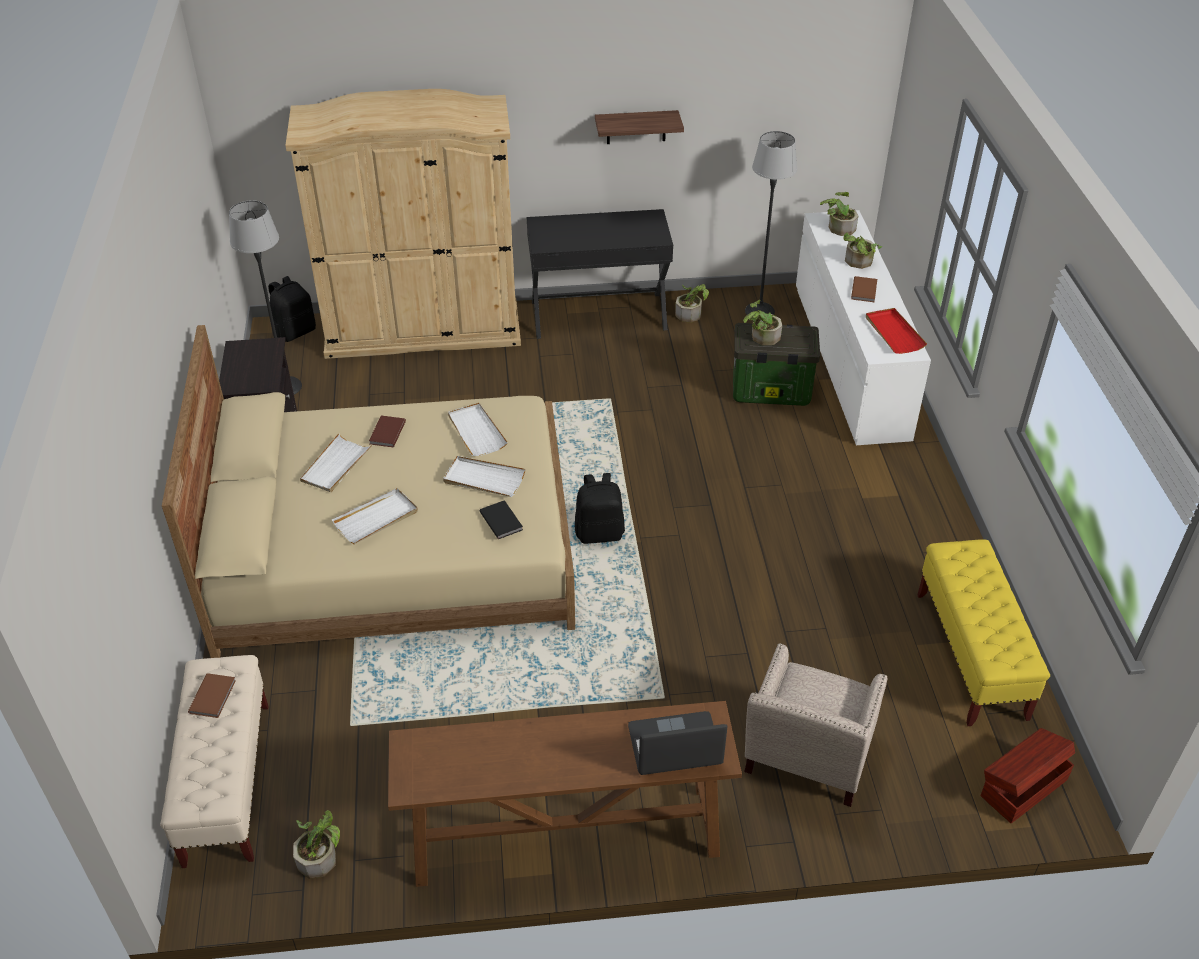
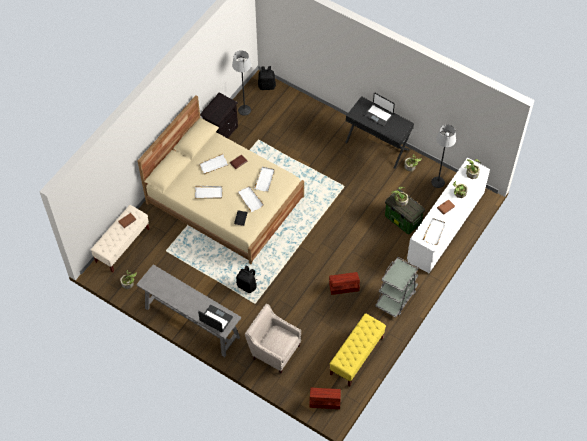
camera: 40 degrees right, 15 degrees up
(423, 330) = (310, 113): beige wardrobe -> none
(563, 836) = (191, 322): brown console table -> grey console table
(588, 226) = (378, 114): none -> laptop
(599, 533) = (290, 236): black backpack -> black backpack (247, 285)
(636, 127) = (406, 91): shelf -> none
(799, 553) = (343, 286): none -> brown storage box
(805, 760) = (274, 349): beige armchair -> beige armchair turned 60 degrees clockwise
(894, 333) = (434, 232): red tray -> white tray
(911, 511) = (396, 298): none -> grey cart

